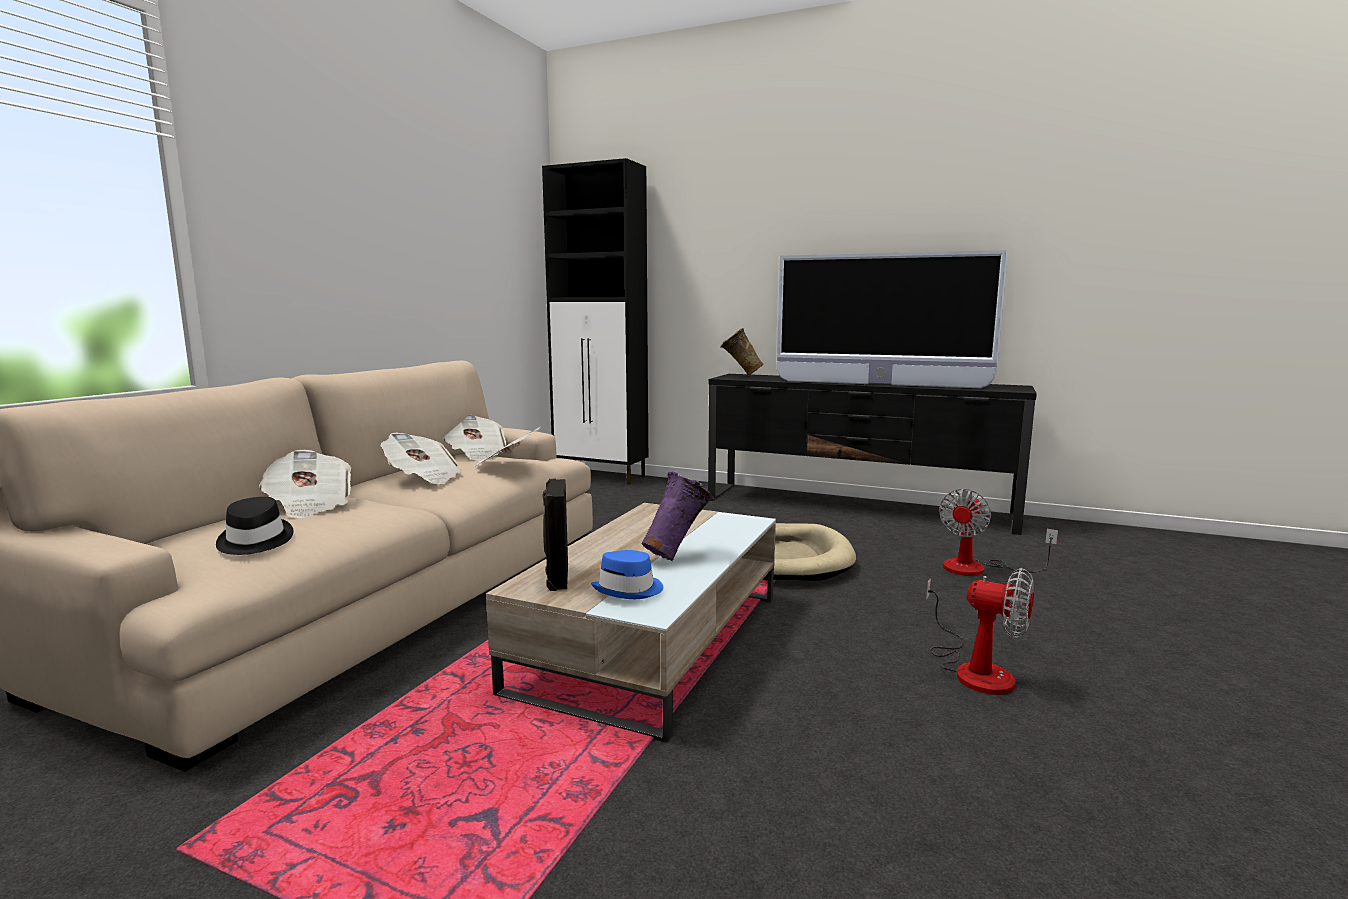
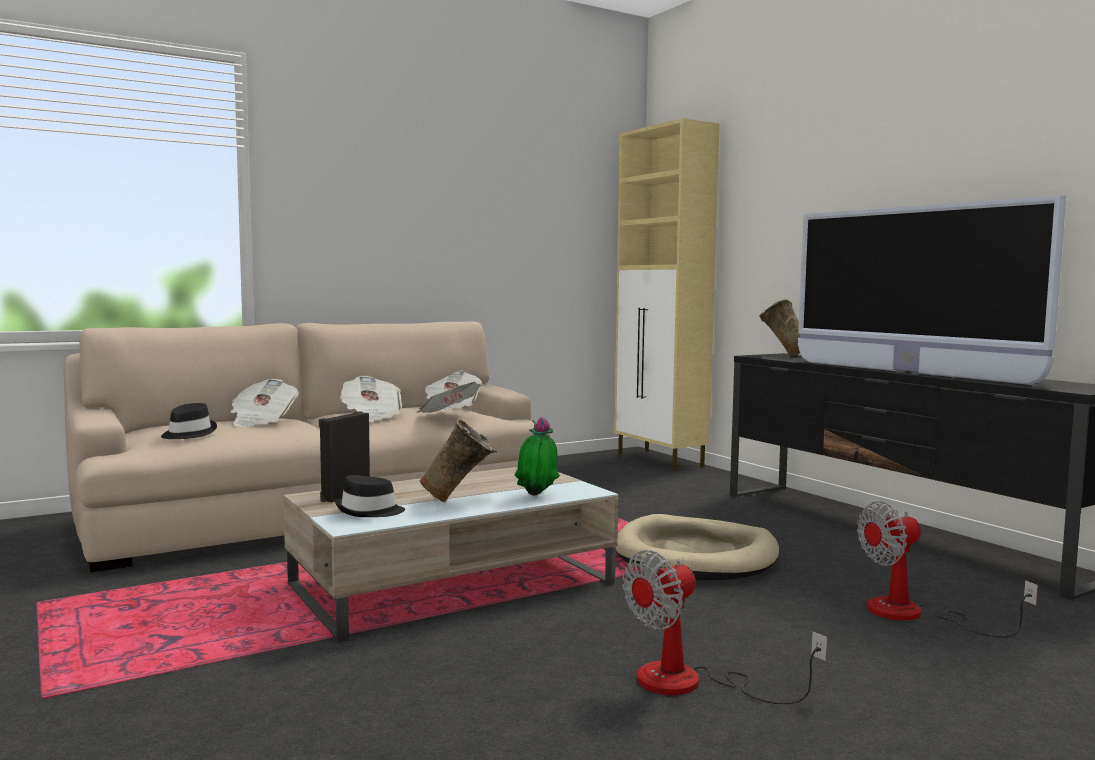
camera: 35 degrees right, 5 degrees down
(602, 477) = (660, 460): black cabinet -> beige cabinet
(629, 589) = (369, 511): blue hat -> black hat
(678, 555) = (460, 500): purple vase -> beige vase
(726, 535) = (536, 496): none -> potted plant
(974, 669) = (692, 683): fan -> fan turned 75 degrees clockwise

